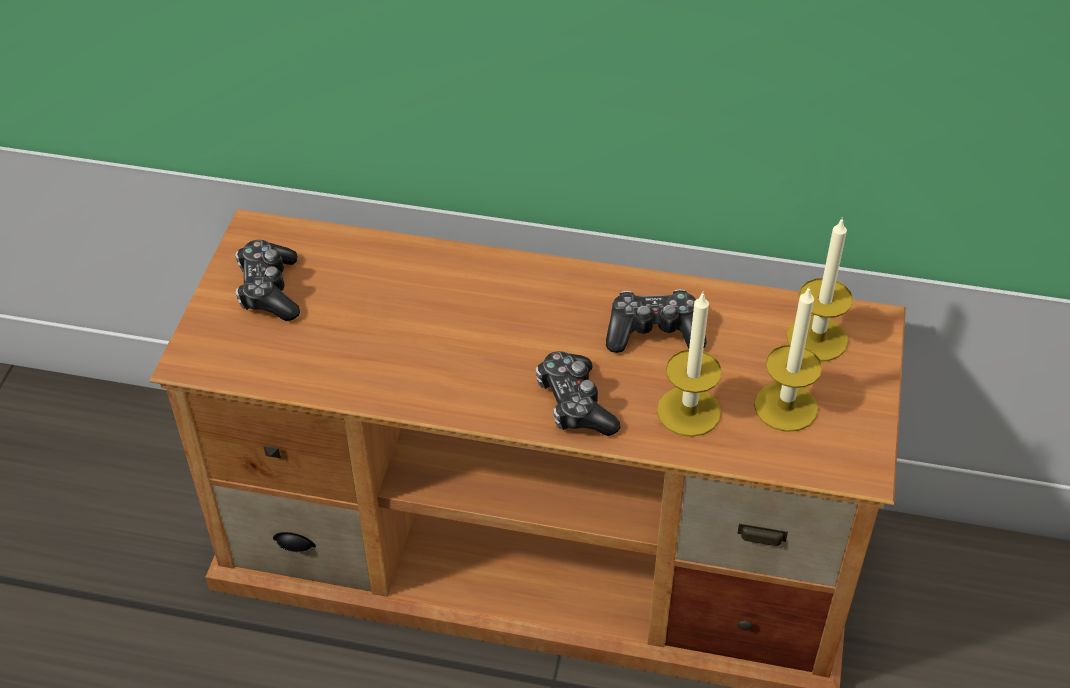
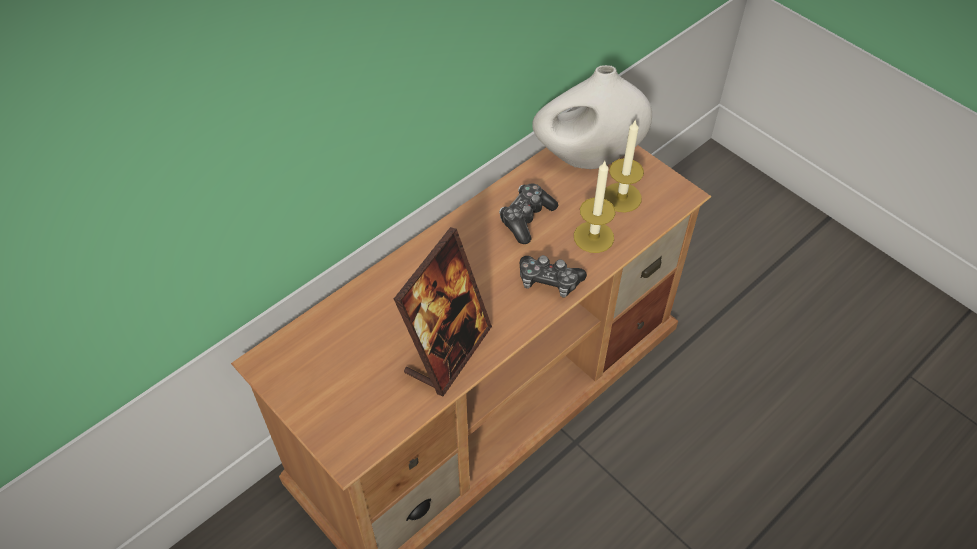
camera: 55 degrees left, 5 degrees up
(269, 290) = (326, 381): game controller -> none
(390, 367) = (448, 351): none -> picture frame
(817, 338) = (587, 158): candle -> white vase

